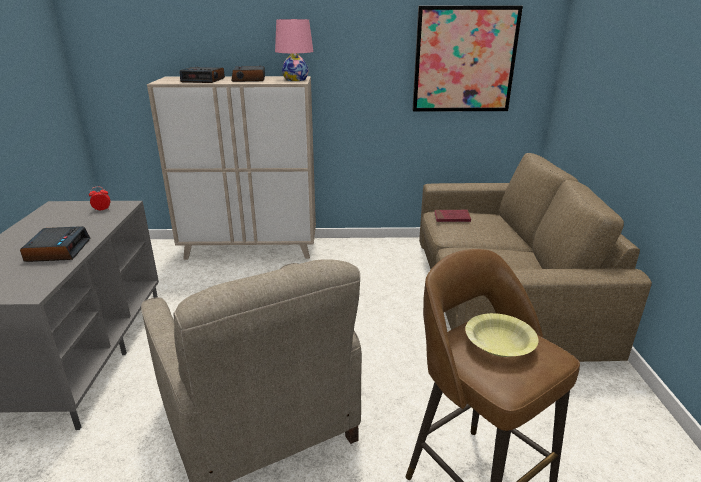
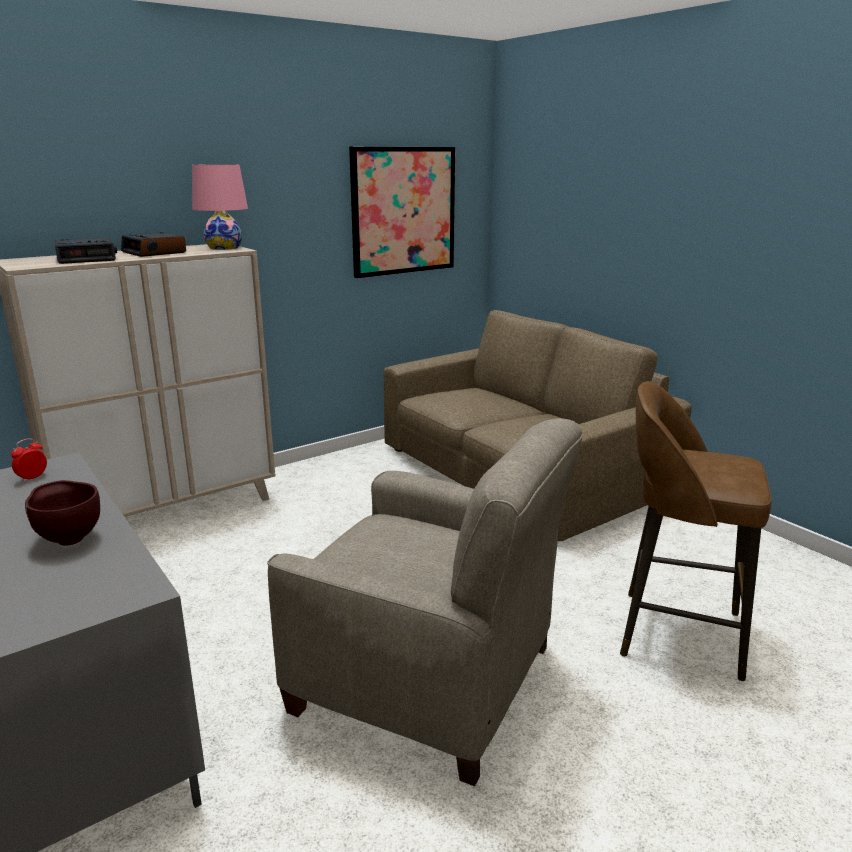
camera: 35 degrees left, 5 degrees down
(58, 250) = (69, 538): alarm clock -> brown bowl
(452, 218) = (444, 398): red book -> none
(499, 344) = (701, 464): yellow bowl -> none

